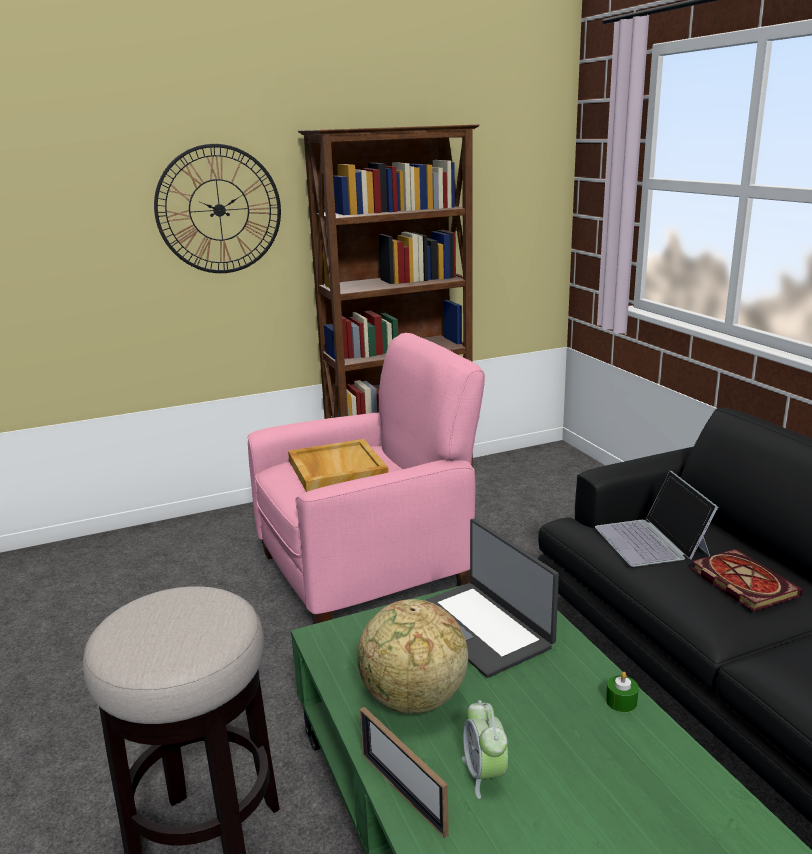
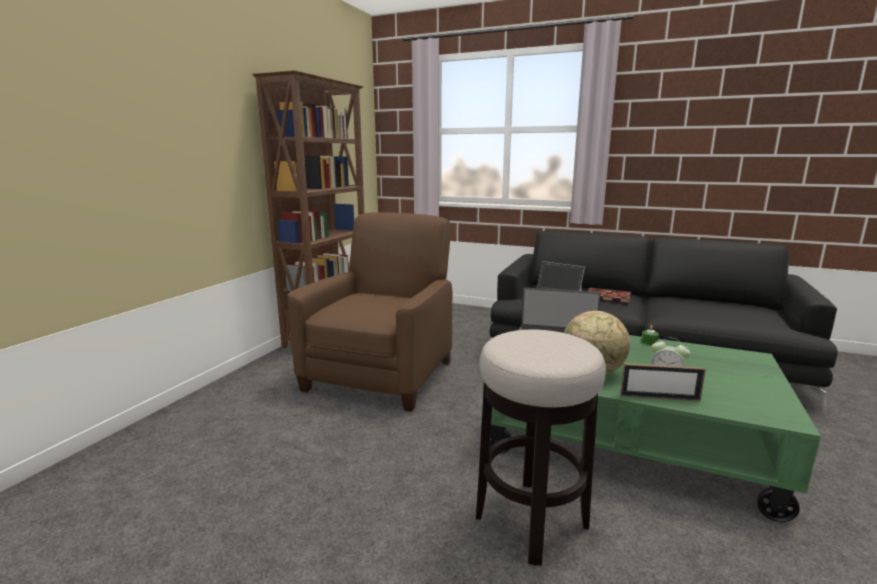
camera: 45 degrees left, 5 degrees down
(219, 210) = (204, 127): wall clock -> none
(336, 469) = (367, 303): beige tray -> none
(367, 570) = (381, 374): pink armchair -> brown armchair

